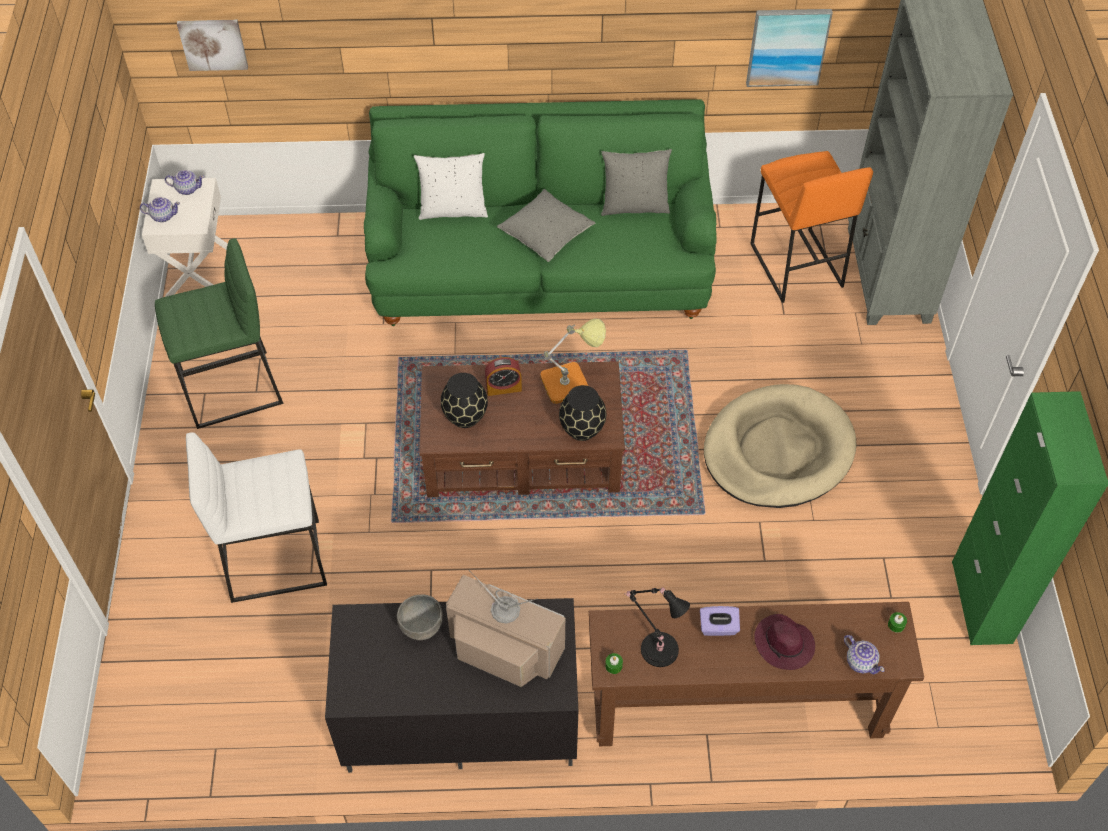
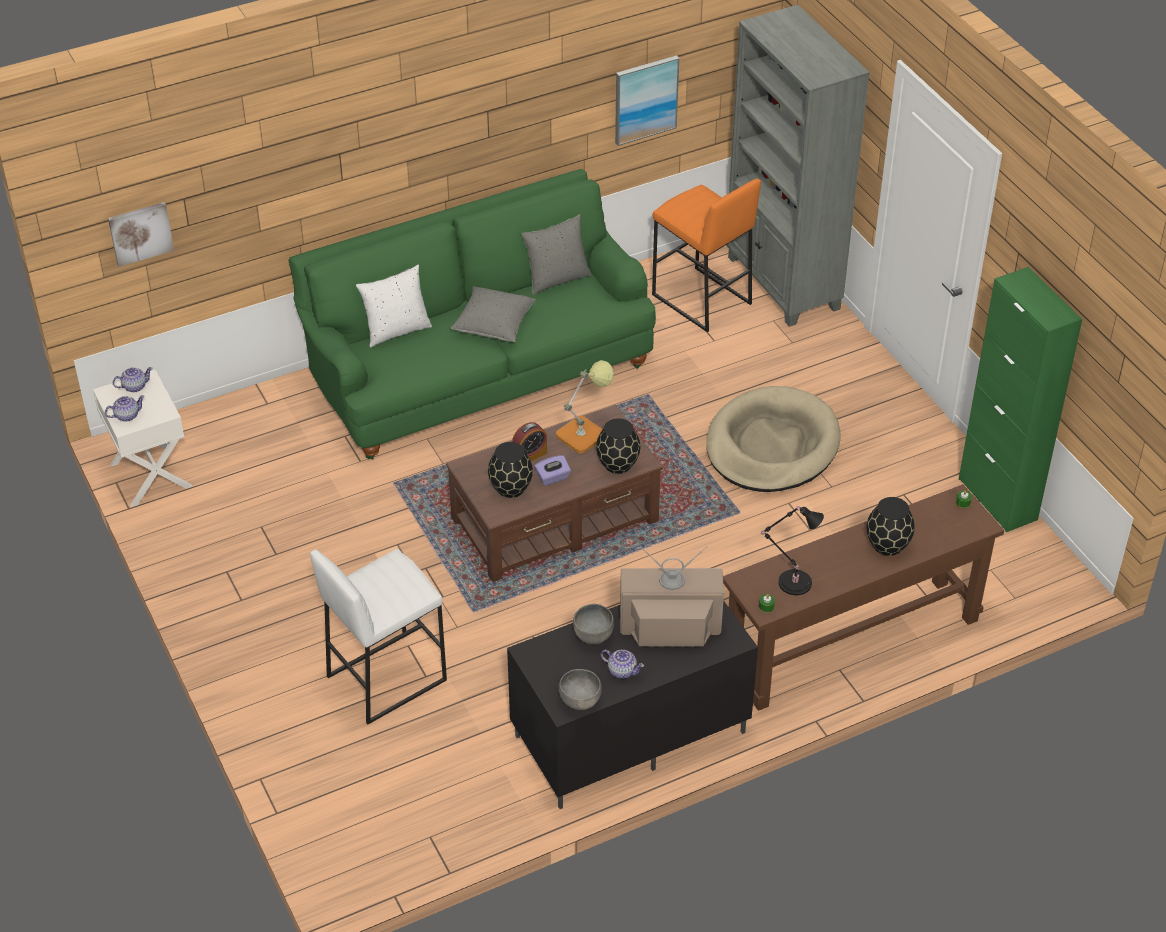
camera: 25 degrees left, 10 degrees down
(232, 390) = (252, 560): green stool -> none
(364, 698) = (580, 702): none -> grey bowl
(718, 627) = (830, 552): purple tissue box -> purple tissue box (553, 478)
(784, 644) = (888, 545): purple hat -> black vase
(860, 661) = (951, 536): teapot -> teapot (622, 670)

